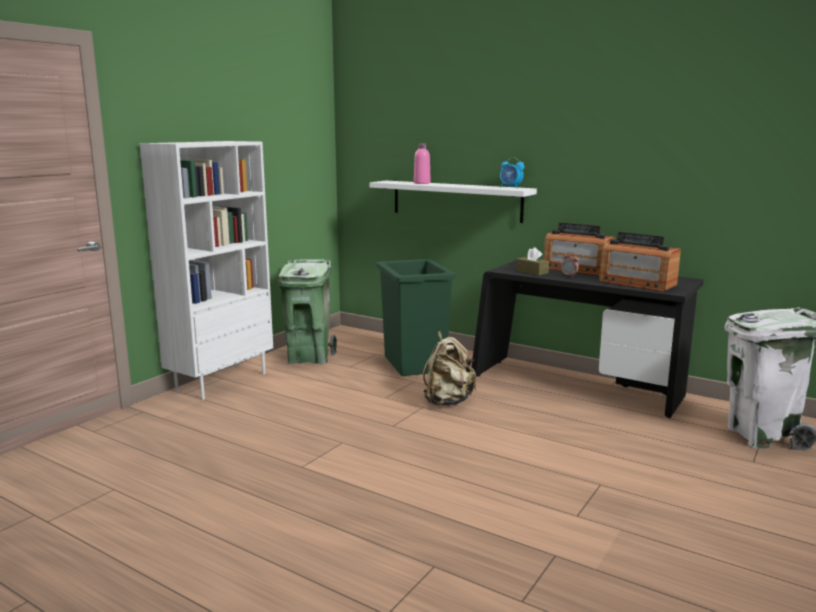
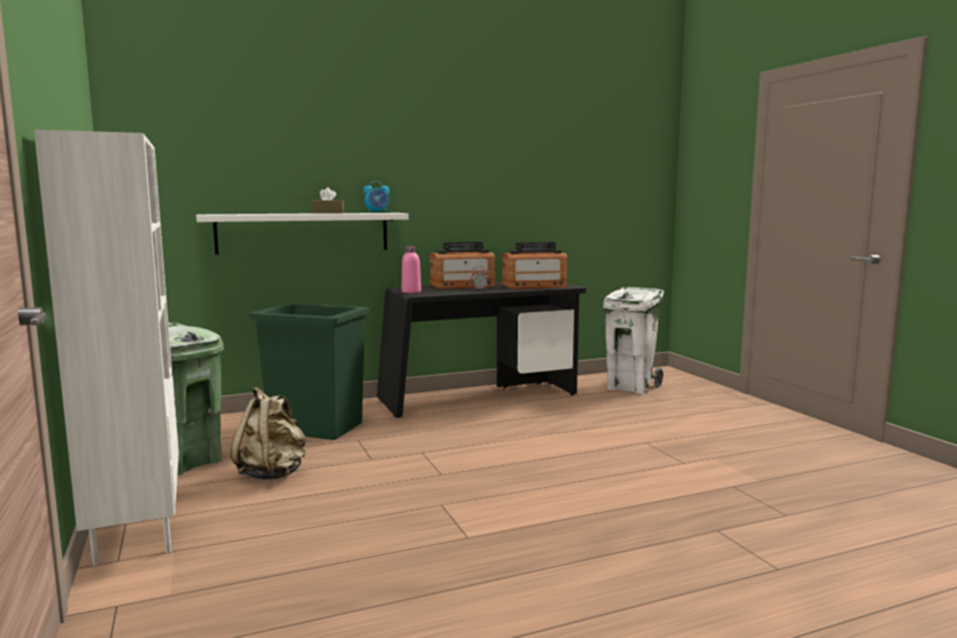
camera: 55 degrees left, 5 degrees down
(422, 183) = (266, 213): pink bottle -> pink bottle (411, 292)
(448, 401) = (429, 441): beige backpack -> beige backpack (273, 474)
(532, 272) = (444, 292): brown tissue box -> brown tissue box (328, 213)

